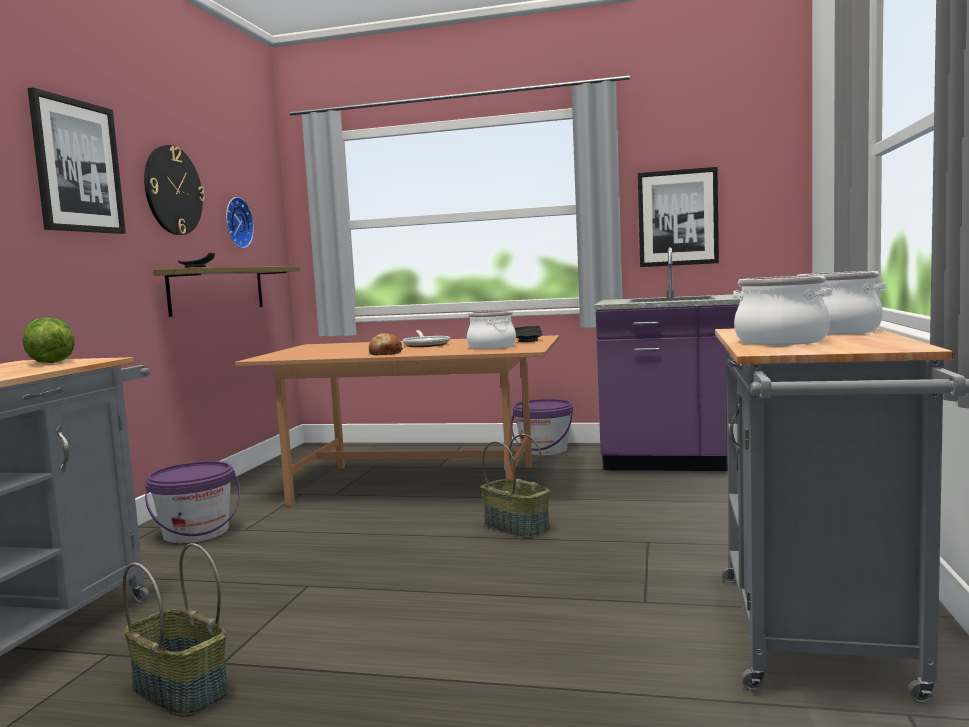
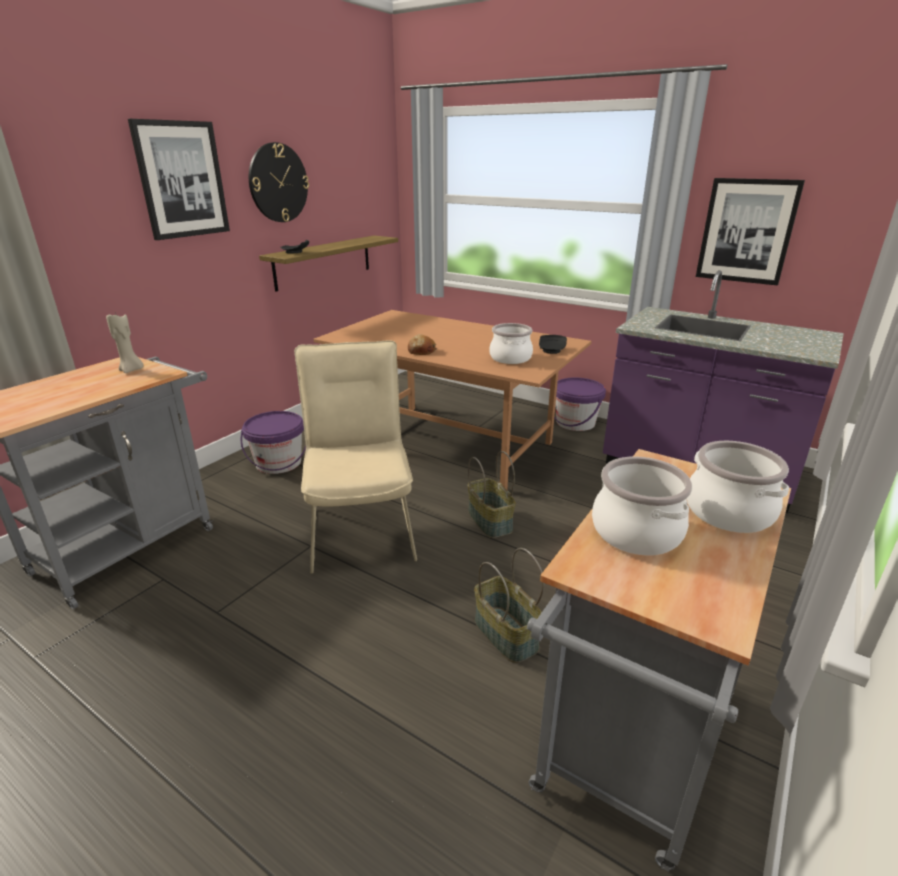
camera: 20 degrees right, 20 degrees up
(49, 362) = (131, 370): lettuce -> beige candle
(178, 692) = (177, 632): basket -> basket (504, 634)
(236, 223) = (344, 200): wall clock -> none
(363, 560) = (361, 528): none -> beige chair
(426, 345) = (468, 338): frying pan -> none

